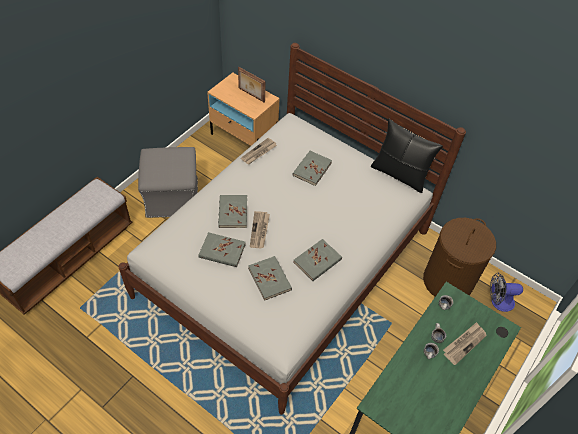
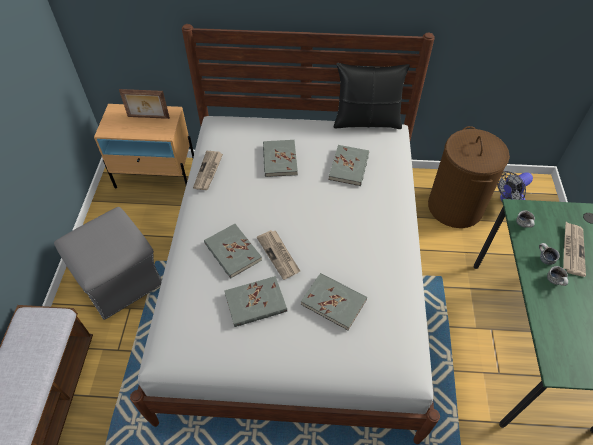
camera: 30 degrees left, 0 degrees up
(317, 261) = (366, 252): grey book -> grey book (349, 167)

